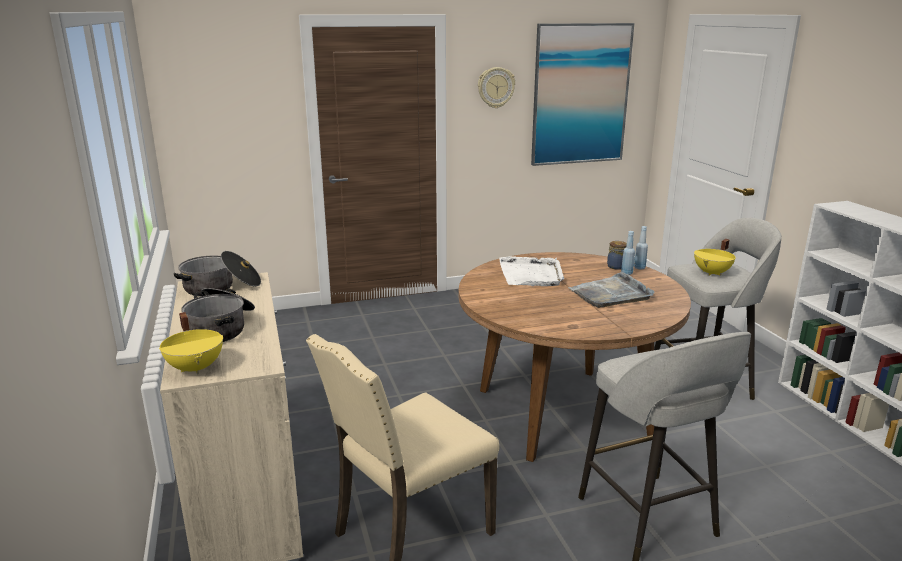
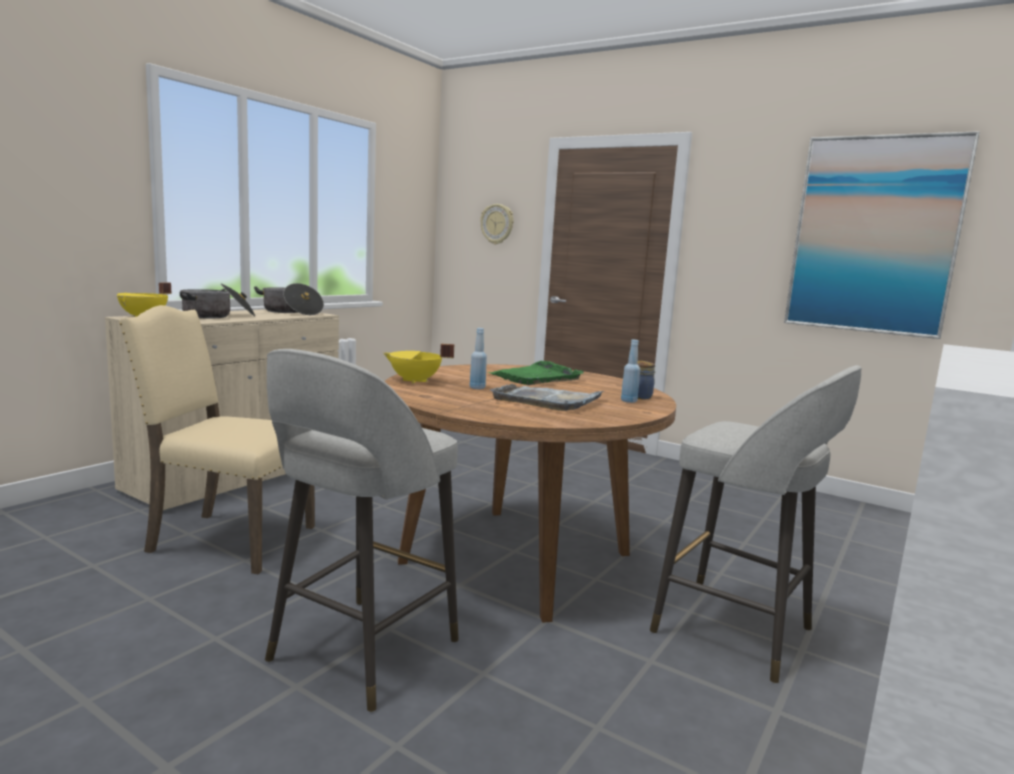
camera: 50 degrees right, 10 degrees down
(496, 87) = (745, 218): wall clock -> wall clock (497, 224)
(531, 274) = (536, 377): white tray -> green tray
(639, 268) = (662, 404): blue bottle -> blue bottle (477, 388)
(712, 273) = (742, 432): yellow cooking pot -> yellow cooking pot (415, 381)

